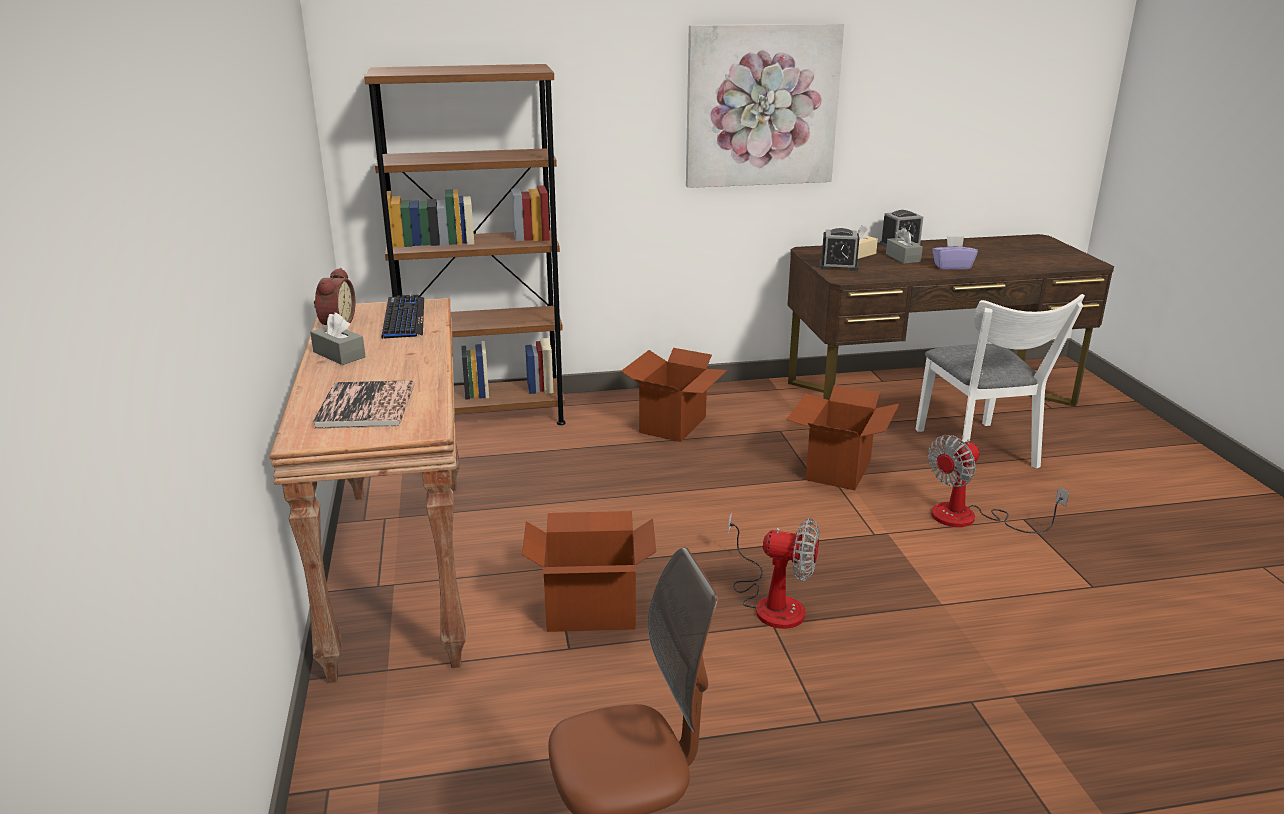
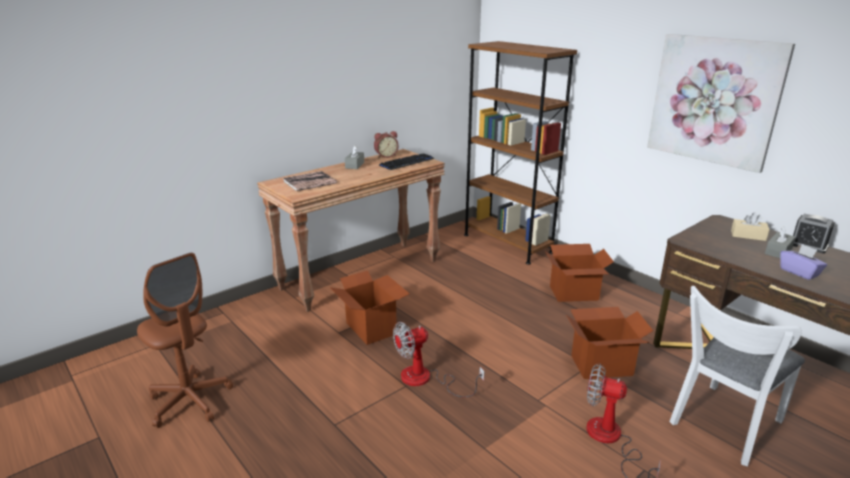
camera: 60 degrees right, 0 degrees up
(771, 602) = (426, 379): fan -> fan turned 75 degrees clockwise
(838, 266) = (708, 234): alarm clock -> none

